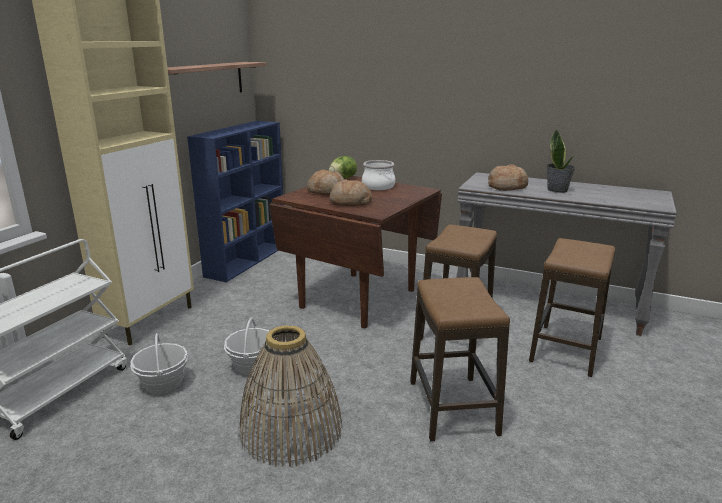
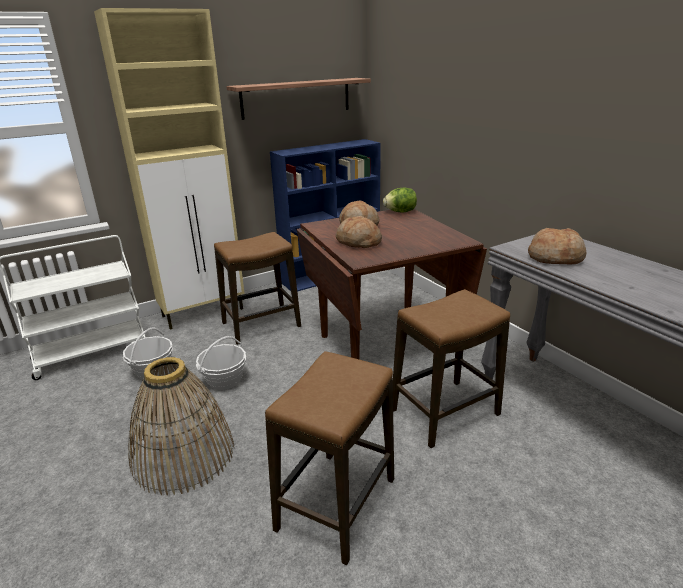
camera: 35 degrees right, 5 degrees up
(378, 186) = (419, 228): cooking pot -> none
(557, 190) = (623, 276): potted plant -> none
(566, 350) = (552, 495): stool -> stool (261, 325)

